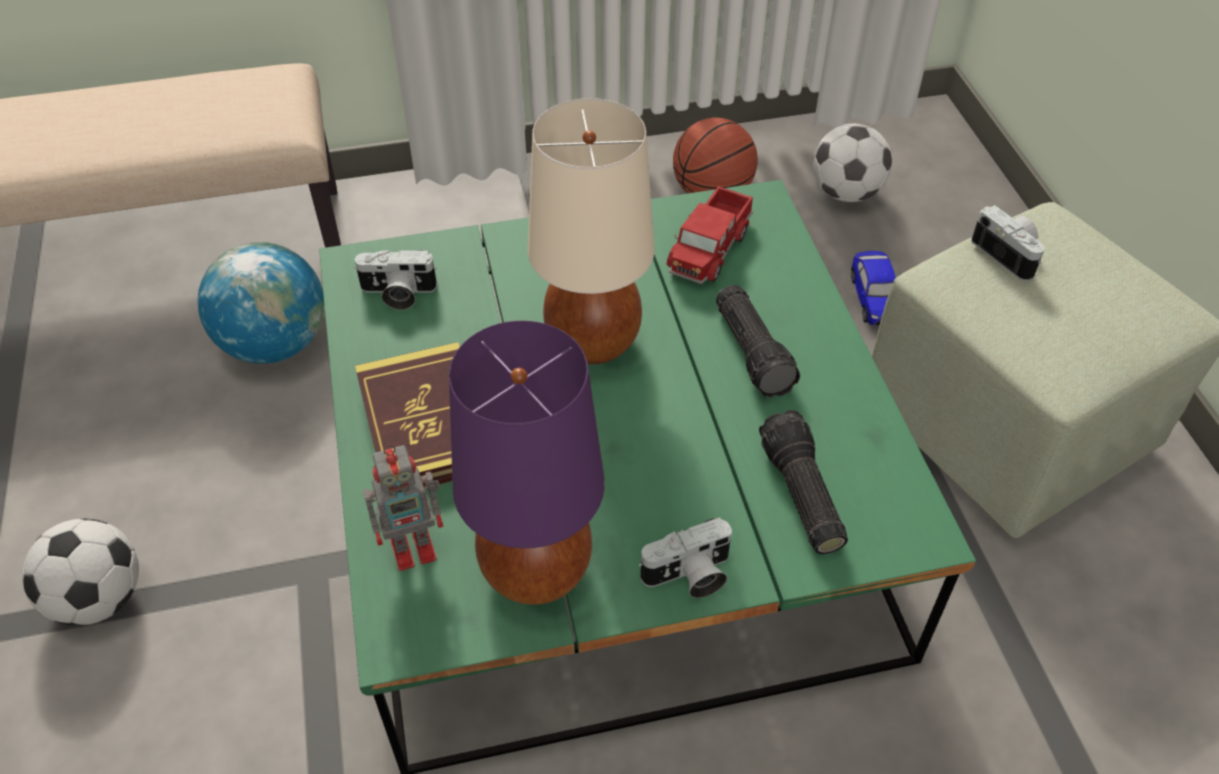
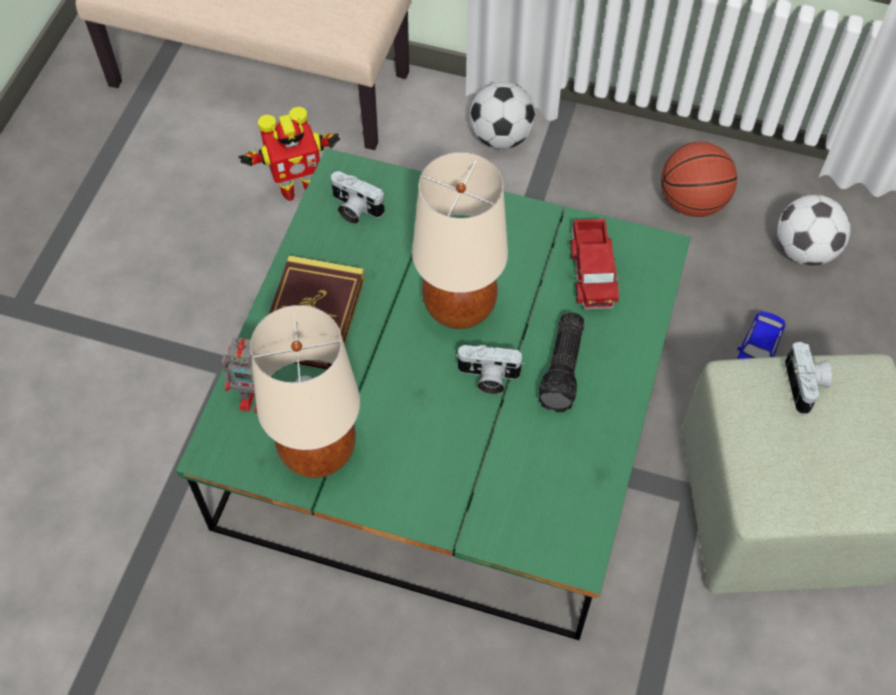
camera: 30 degrees right, 10 degrees up
(99, 599) = (99, 323): football -> football (501, 137)
(275, 344) = (296, 187): globe -> toy robot
(534, 570) = (317, 451): purple table lamp -> beige table lamp
(689, 576) = (407, 505): camera -> camera (488, 377)
(710, 249) = (592, 272): toy truck -> toy truck turned 60 degrees counterclockwise
(798, 494) = (517, 487): flashlight -> none

